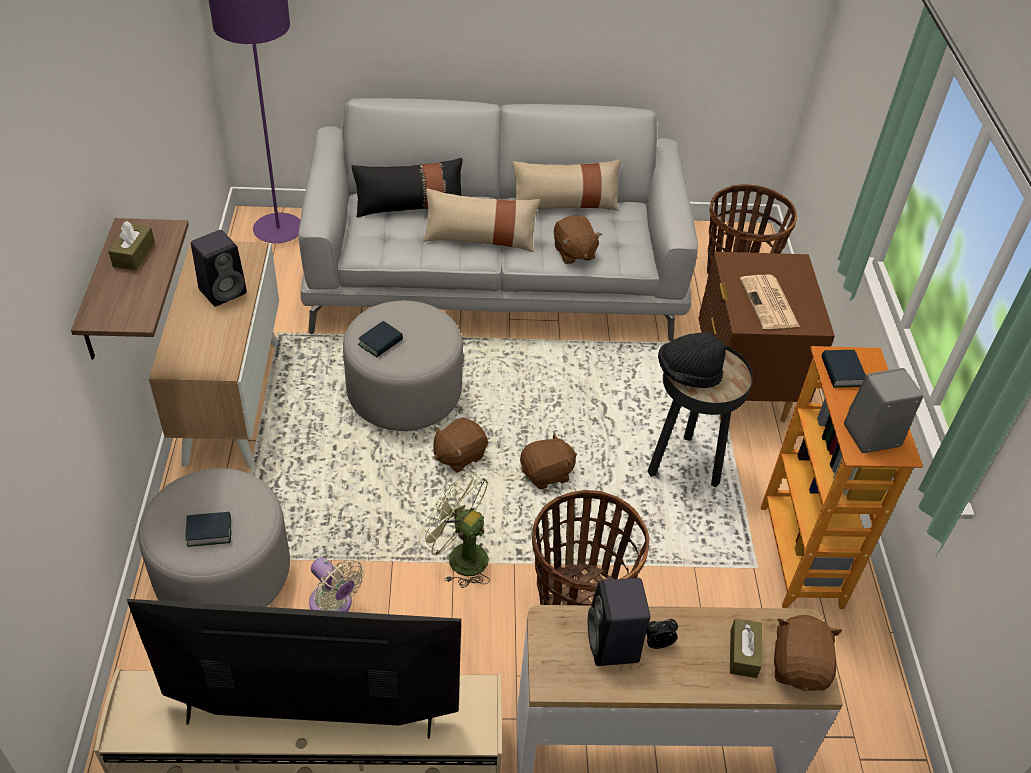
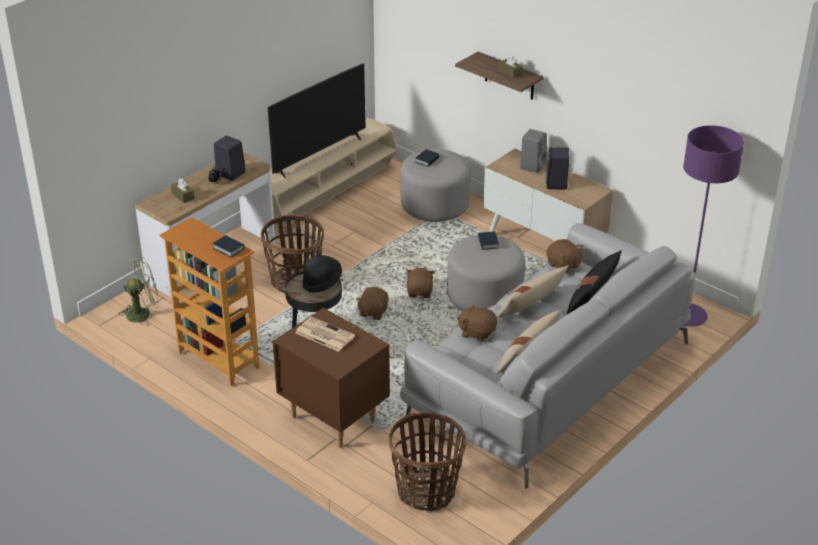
camera: 135 degrees right, 10 degrees down
(333, 605) = (382, 223): beige fan -> none
(459, 556) = (362, 263): green fan -> green fan (143, 314)
(799, 667) = (159, 204): brown plush toy -> brown plush toy (563, 265)
(870, 436) = (191, 232): grey speaker -> grey speaker (533, 166)

